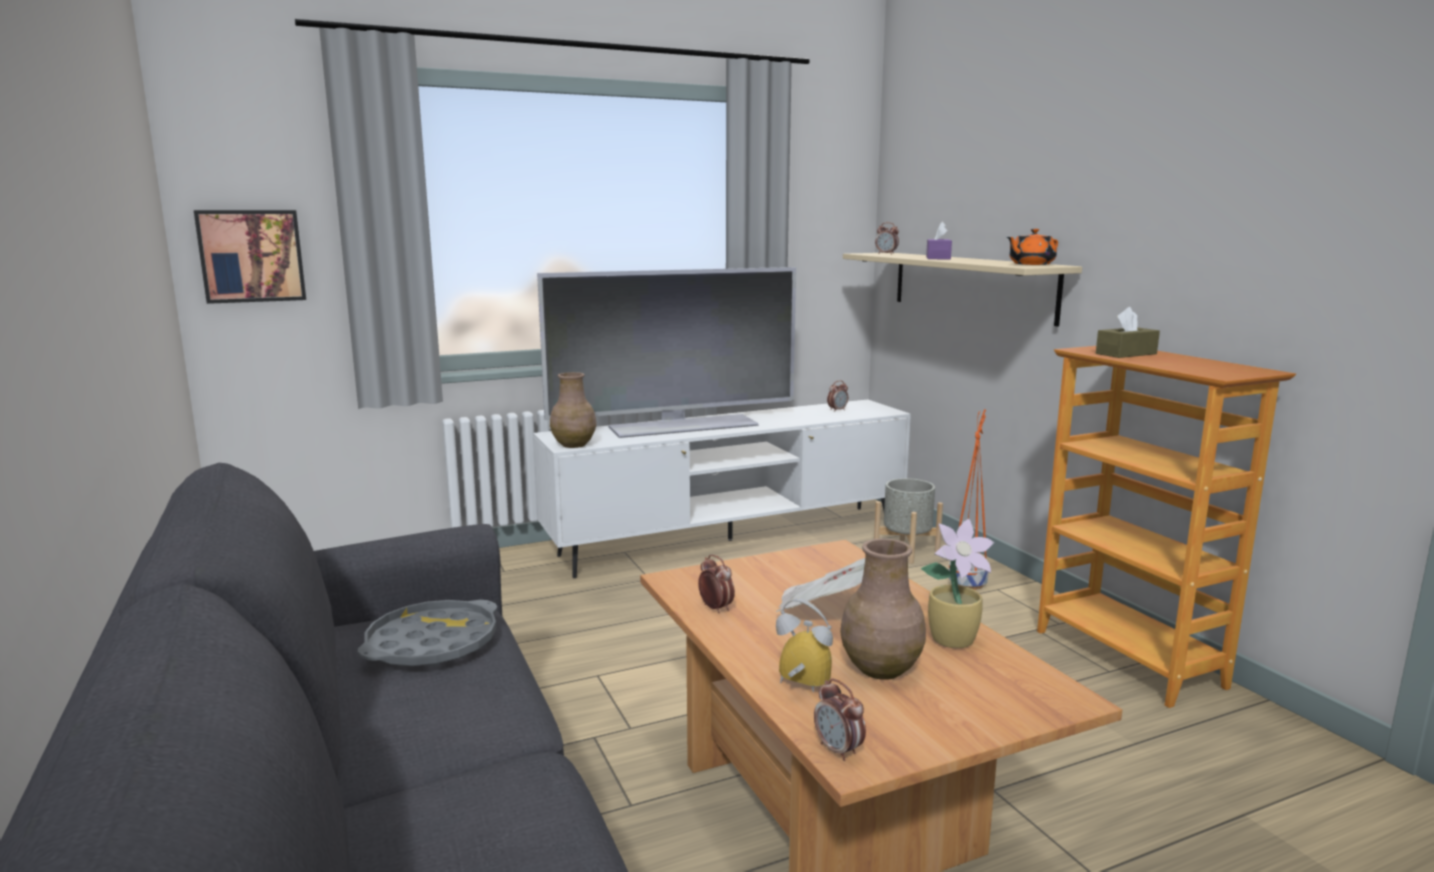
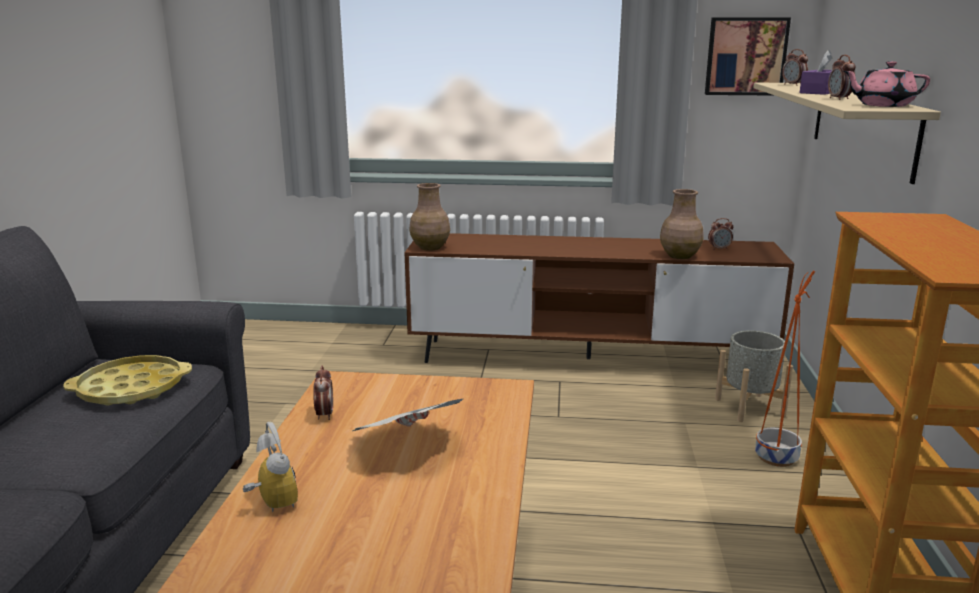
camera: 30 degrees right, 5 degrees up
(252, 256) = (221, 70): picture -> picture (745, 56)
(432, 644) = (131, 389): grey tray -> yellow tray
(682, 426) = (545, 243): television -> none
(730, 540) = (588, 358): white tv stand -> brown tv stand
(838, 750) = (205, 570): alarm clock -> alarm clock (839, 99)
(880, 669) = (356, 511): brown vase -> brown vase (679, 256)
(955, 640) = (465, 506): potted plant -> none
(1030, 264) = (882, 105): orange teapot -> pink teapot
(1126, 354) = (910, 228): brown tissue box -> none

